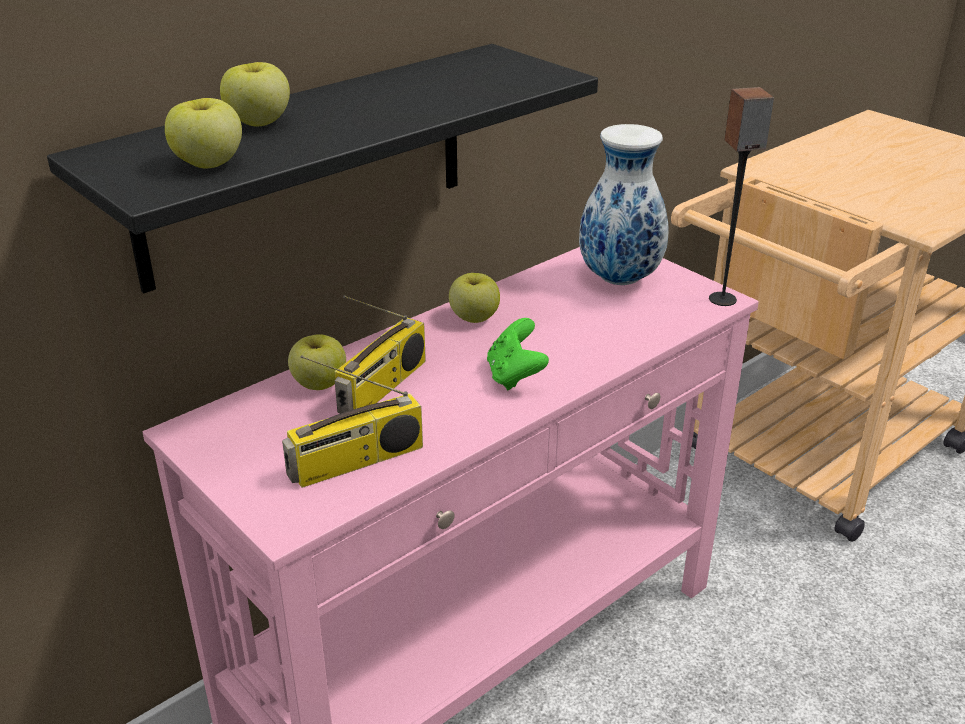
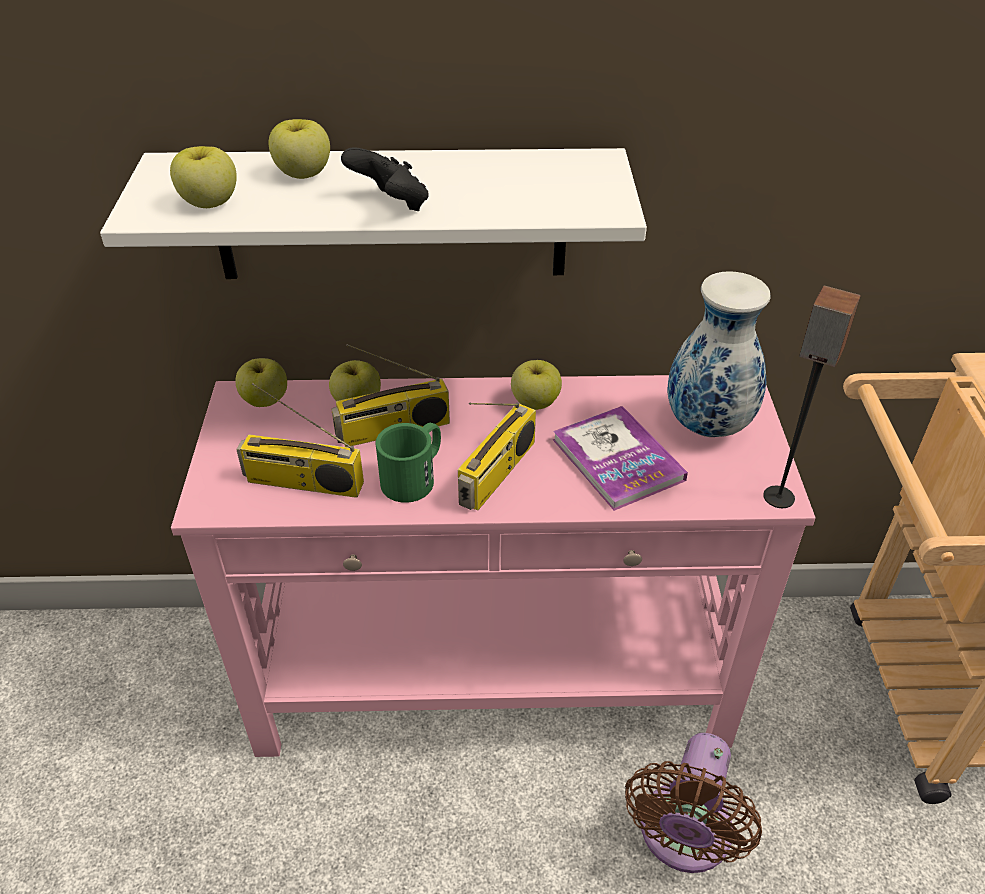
camera: 40 degrees right, 10 degrees up
(222, 421) = (265, 400): none -> apple
(306, 164) = (390, 215): black shelf -> white shelf
(384, 118) = (391, 205): none -> black game controller
(450, 409) = (415, 476): none -> green mug
(515, 376) = (497, 474): green game controller -> radio
(589, 326) = (617, 459): none -> book
(739, 671) = (682, 837): none -> brown fan

